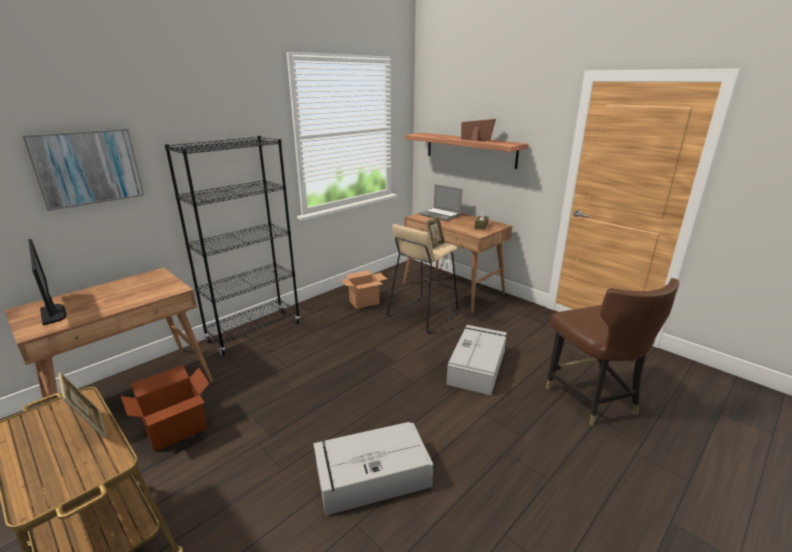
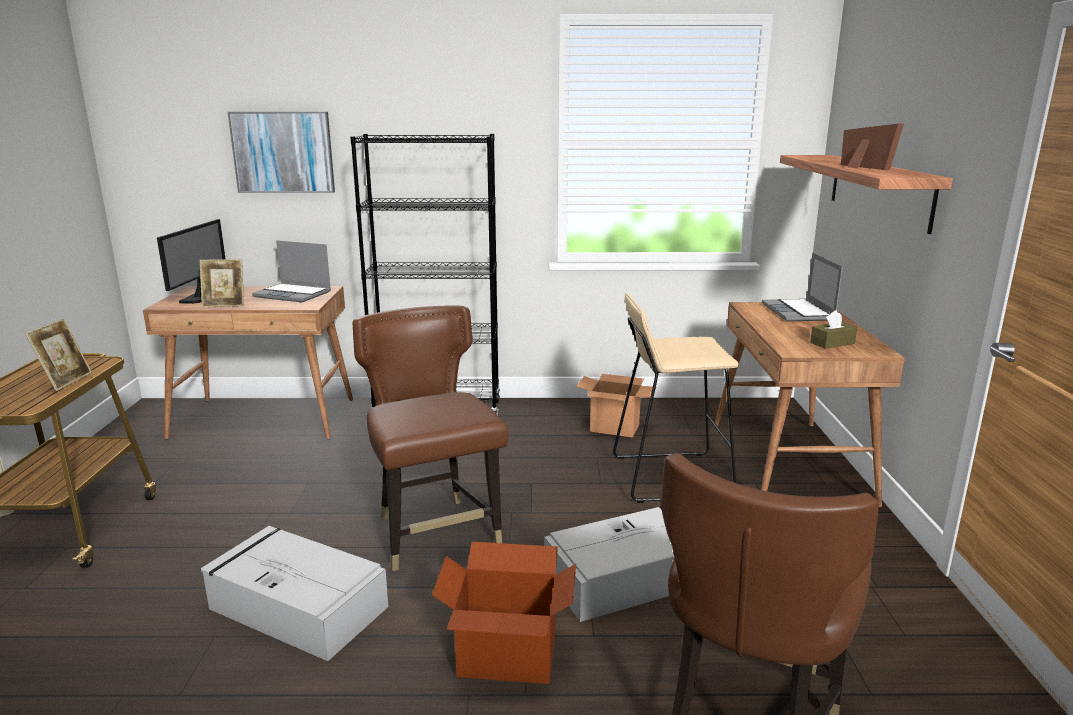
camera: 45 degrees right, 5 degrees down
(140, 285) = (294, 294): none -> laptop
(177, 430) = (242, 465): cardboard box -> cardboard box (507, 657)
(371, 396) = (435, 533): none -> brown chair
(435, 245) = (698, 350): picture frame -> picture frame (225, 305)

